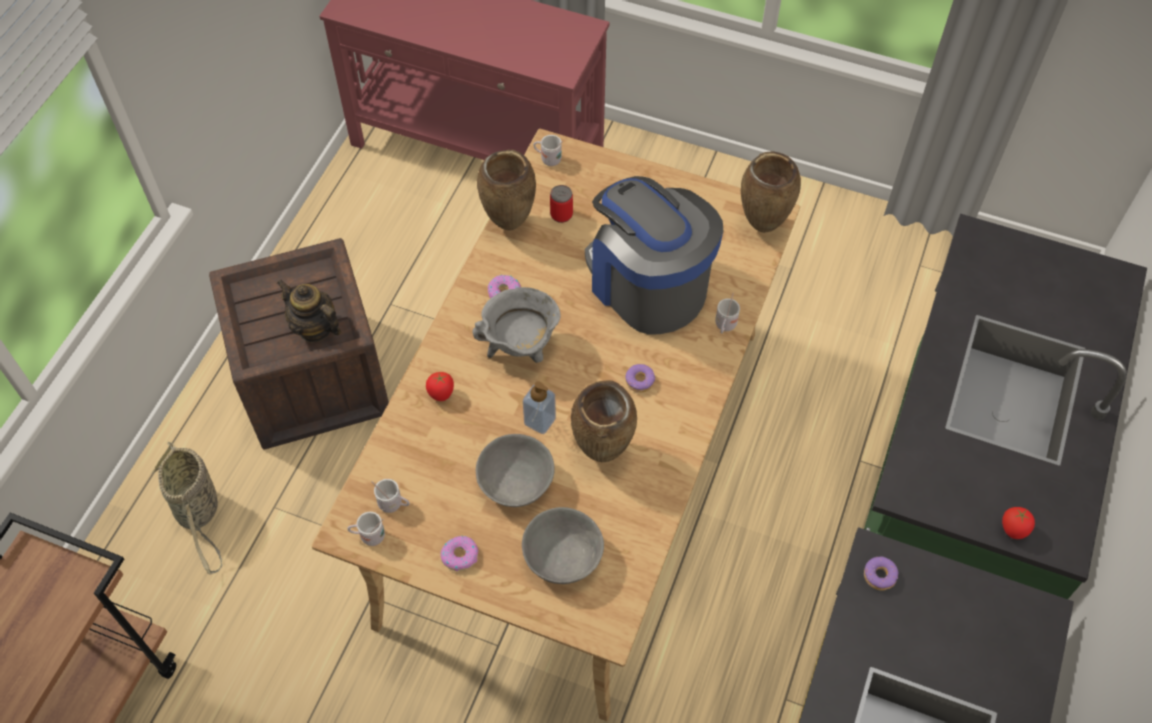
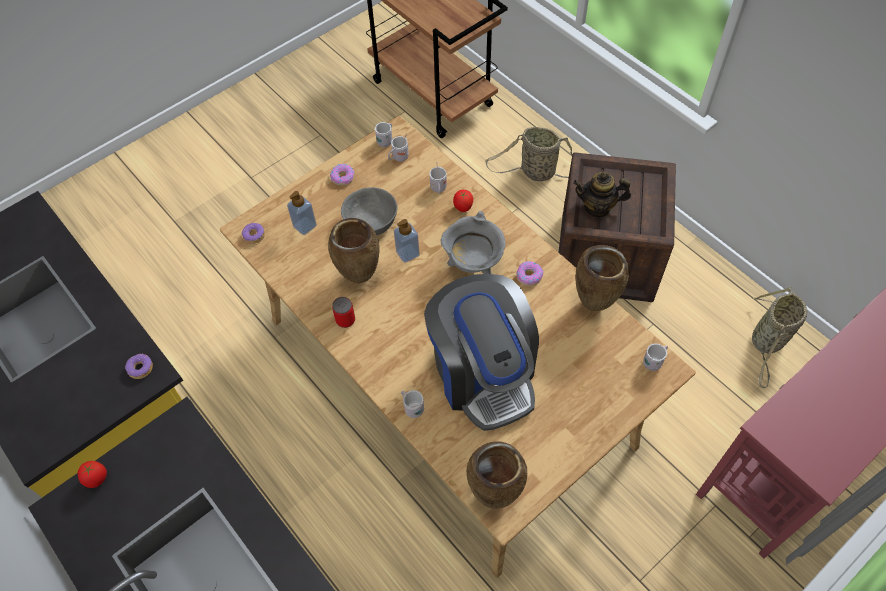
camera: 120 degrees right, 0 degrees up
(314, 328) = (598, 207): teapot -> teapot turned 150 degrees counterclockwise
(364, 202) = (767, 342): none -> basket
(425, 433) = (438, 189): none -> white mug
(561, 214) = (587, 345): can -> can (345, 320)
(562, 557) = (305, 226): grey bowl -> soap dispenser
(640, 381) = (400, 326): donut -> donut (254, 236)
(647, 285) = (483, 373): coffee machine -> coffee machine turned 75 degrees clockwise

